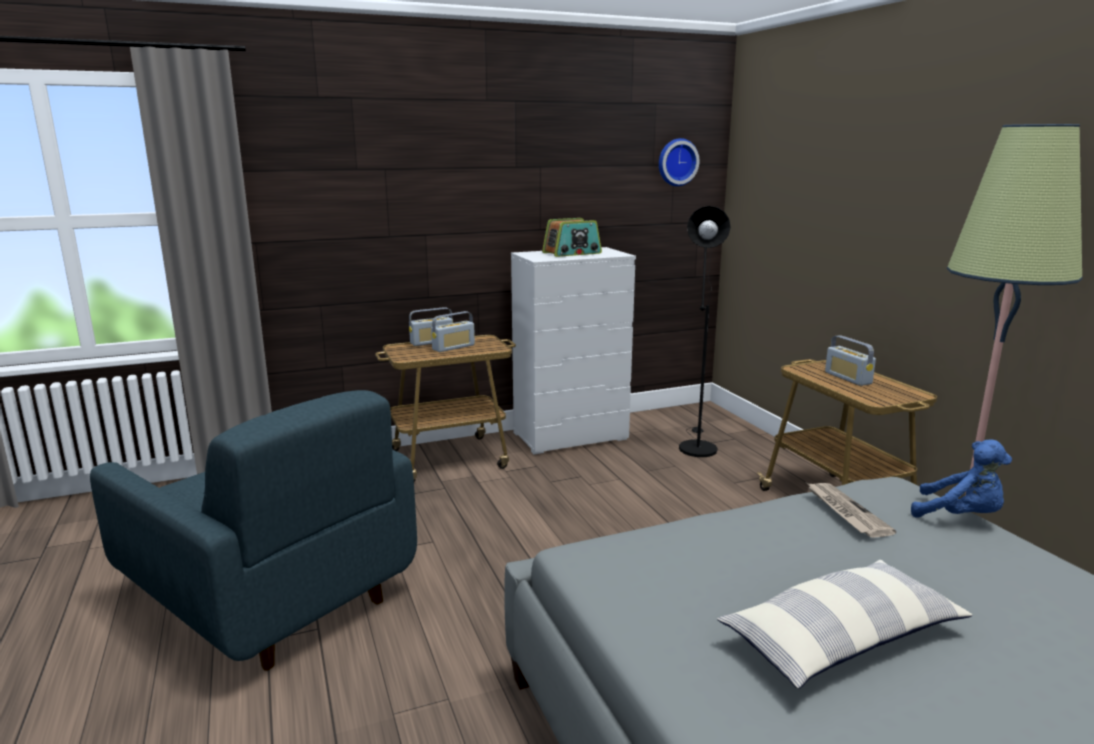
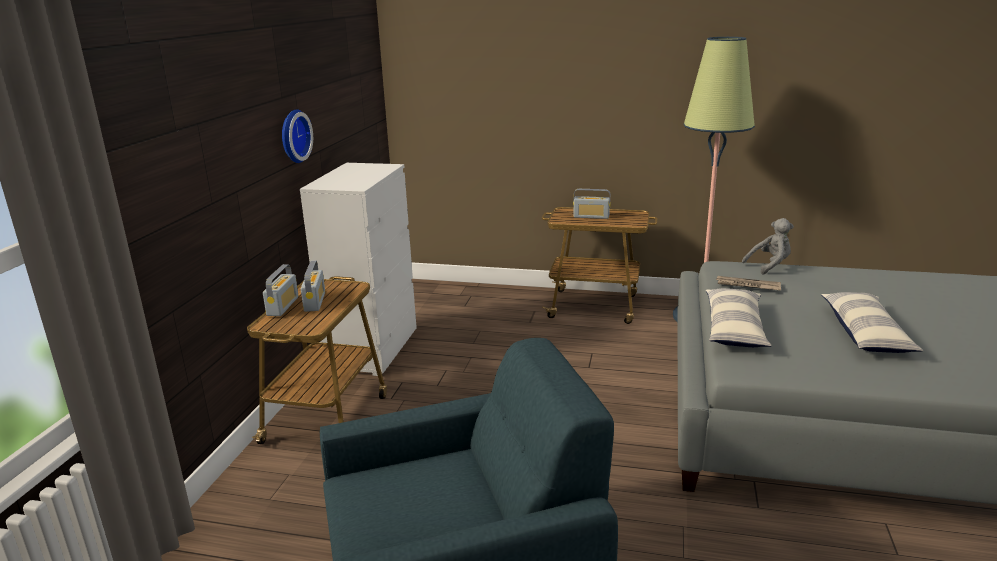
camera: 55 degrees left, 5 degrees up
(572, 253) = (353, 175): radio -> none
(676, 162) = (362, 71): wall clock -> wall clock (293, 136)
(693, 531) = (734, 329): none -> pillow
(696, 446) = (462, 312): black floor lamp -> none
(960, 516) = (769, 266): blue plush toy -> grey plush toy

